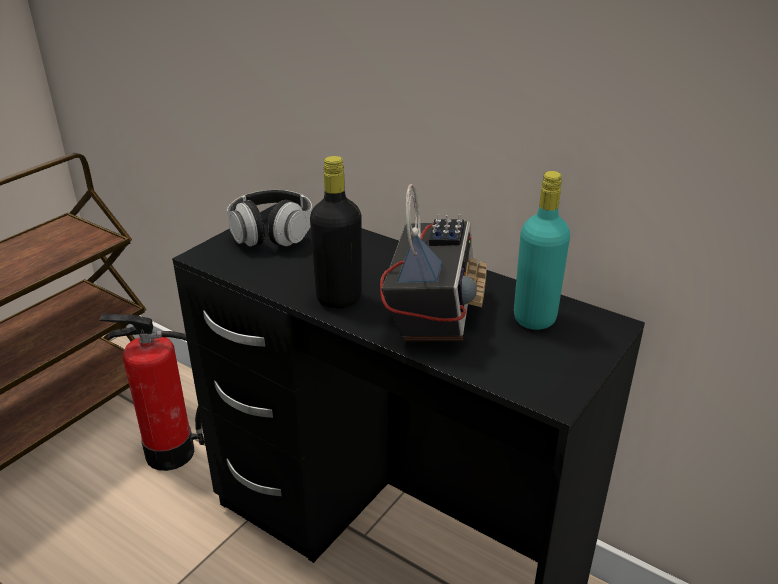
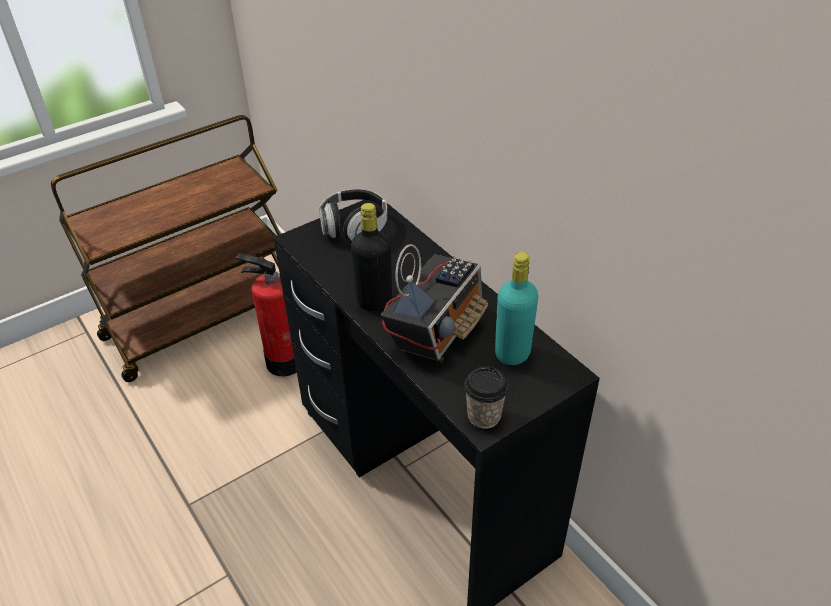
camera: 20 degrees right, 10 degrees up
(547, 387) = (484, 416): none -> cup

